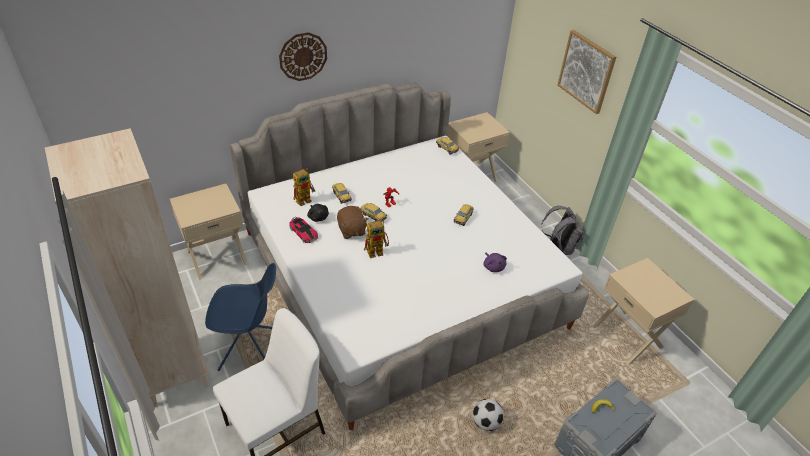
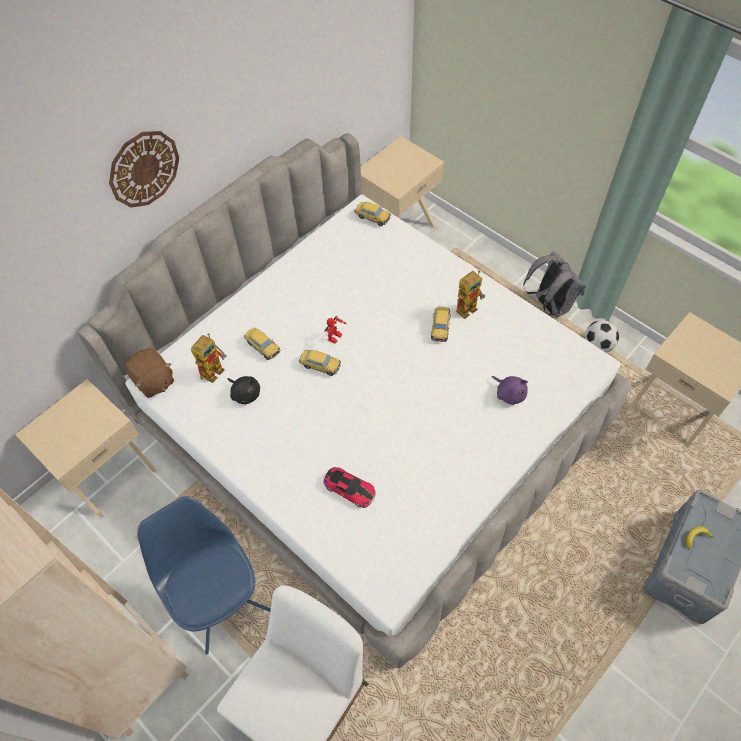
camera: 15 degrees left, 15 degrees up
(251, 349) = (221, 599): blue chair -> blue chair turned 105 degrees counterclockwise
(303, 232) = (236, 426): toy car -> toy car (349, 489)
(351, 230) = (301, 400): brown plush toy -> brown plush toy (153, 381)
(378, 251) = (351, 422): toy robot -> toy robot (468, 306)
(486, 422) = (554, 591): football -> football (597, 345)
(586, 71) = (558, 69): picture -> none

